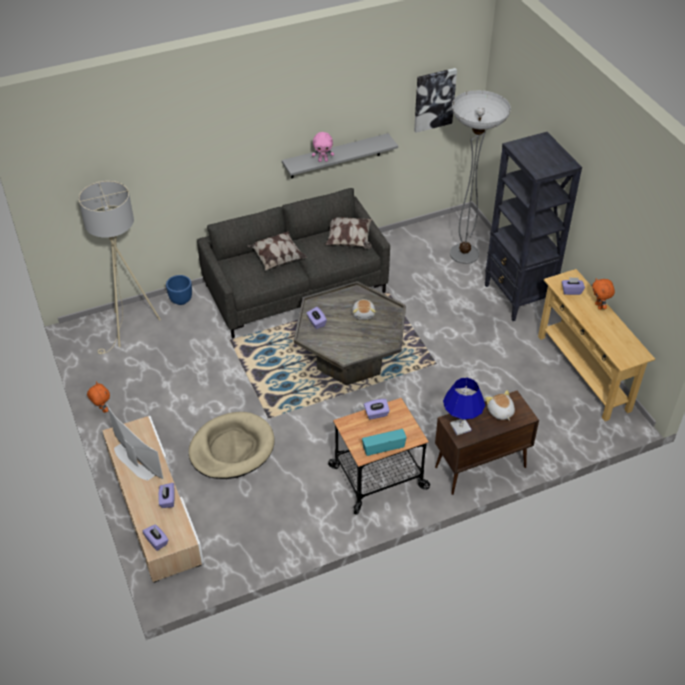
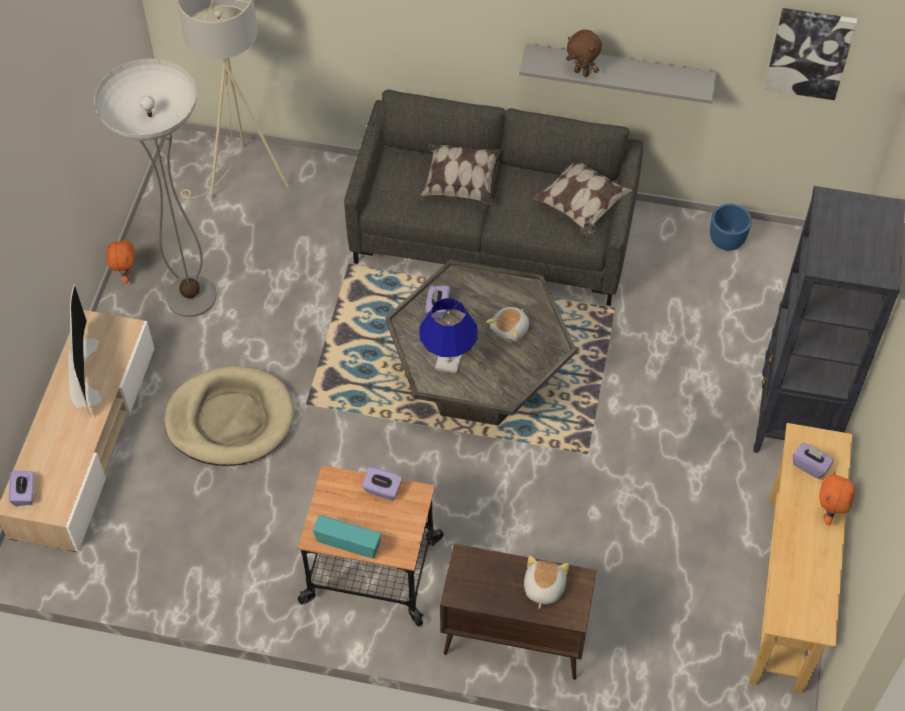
camera: 35 degrees right, 10 degrees up
(167, 500) = (77, 447): purple tissue box -> none
(181, 300) = (336, 171): blue planter -> blue planter (726, 241)
(323, 160) = (582, 72): pink plush toy -> brown plush toy
(460, 427) = (470, 576): blue table lamp -> blue table lamp (448, 362)
(464, 254) = (776, 306): floor lamp -> floor lamp (191, 296)

